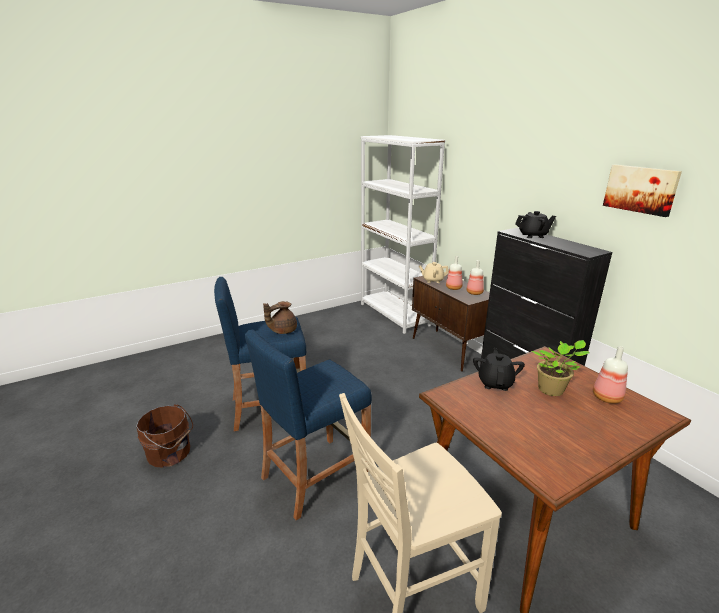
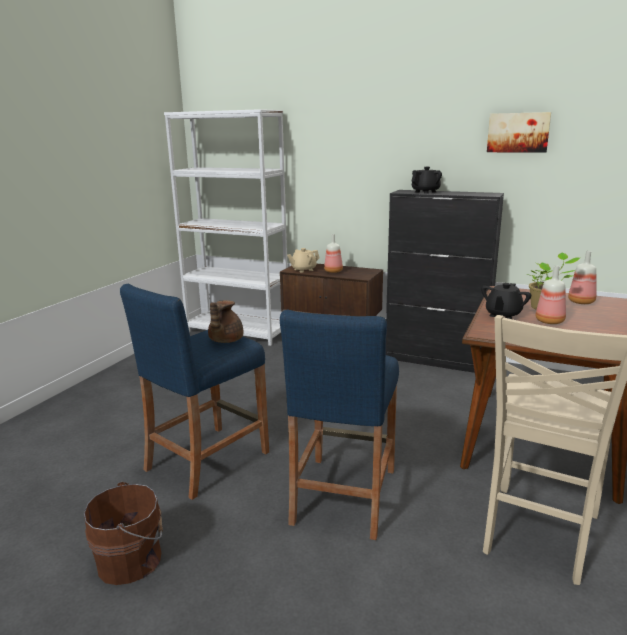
camera: 35 degrees left, 5 degrees down
(475, 293) = (358, 271): bottle -> bottle (550, 321)
(495, 383) = (503, 315): black teapot -> black teapot turned 120 degrees counterclockwise

